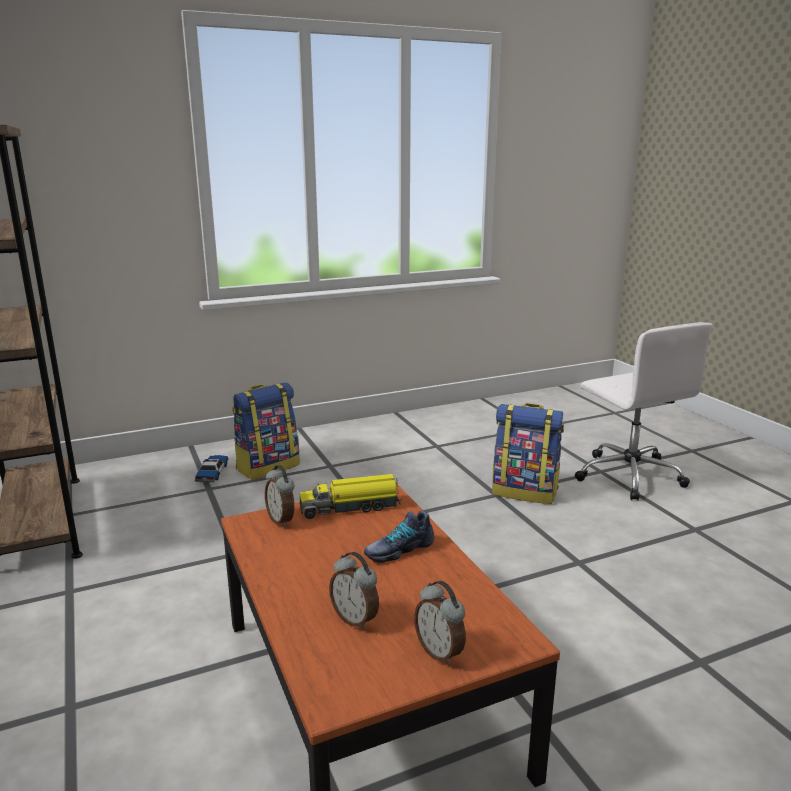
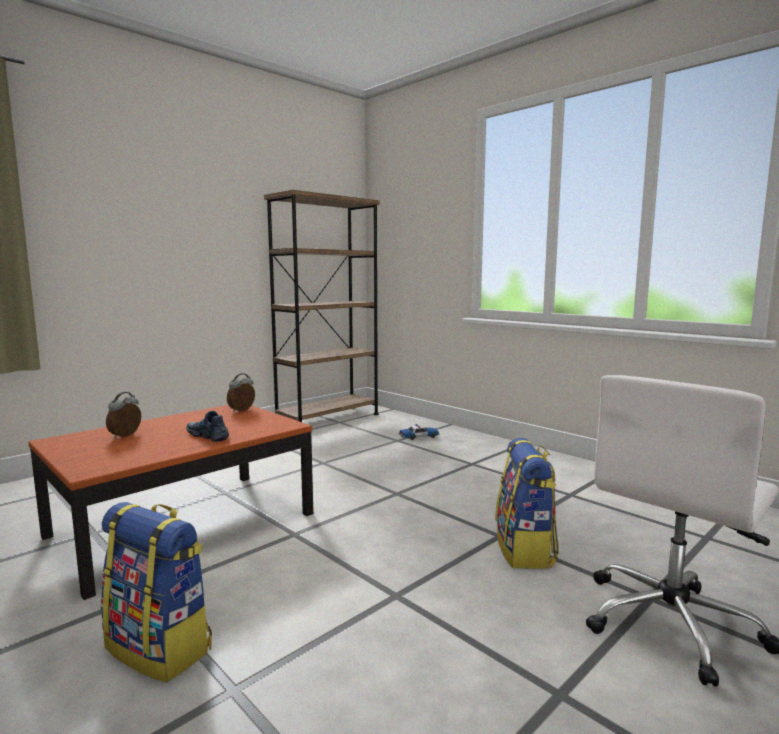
camera: 70 degrees right, 10 degrees down
(268, 466) = (447, 447): backpack -> backpack (161, 648)
(351, 507) = (264, 420): toy truck -> none
(440, 652) = (84, 455): alarm clock -> none

